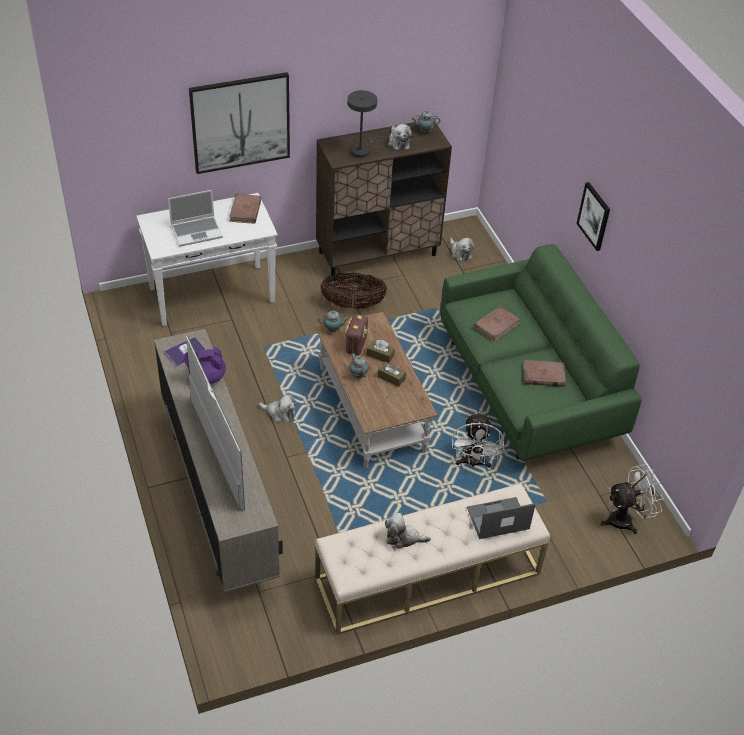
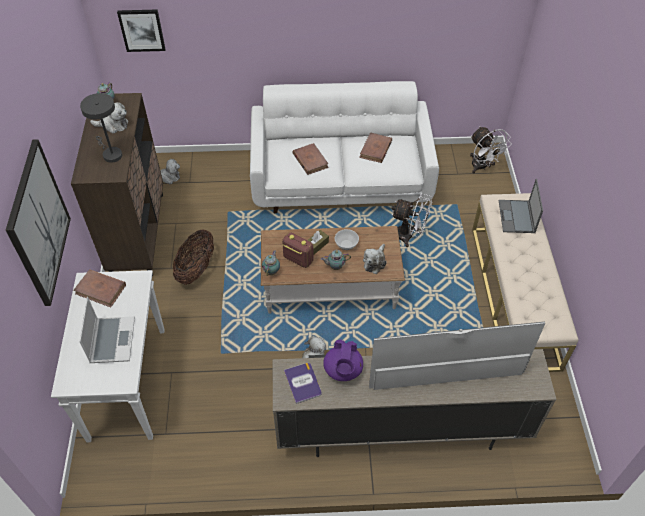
camera: 70 degrees left, 5 degrees up
(391, 377) = (346, 244): brown tissue box -> bowl
(403, 538) = (526, 280): plush toy -> plush toy (375, 262)
(527, 388) = (341, 181): green sofa -> white sofa
(594, 216) = (305, 27): picture -> picture (142, 30)
(626, 519) = (482, 167): white fan -> white fan turned 150 degrees clockwise

